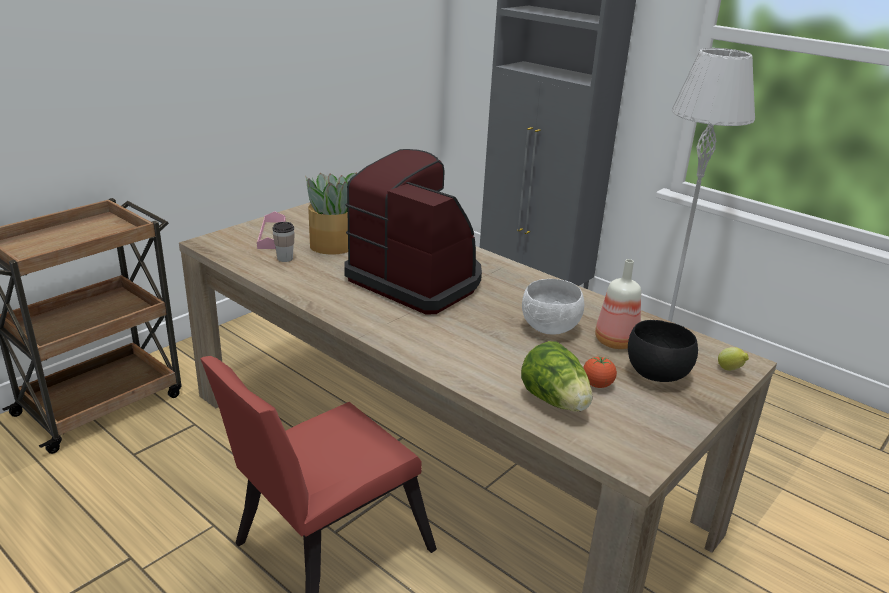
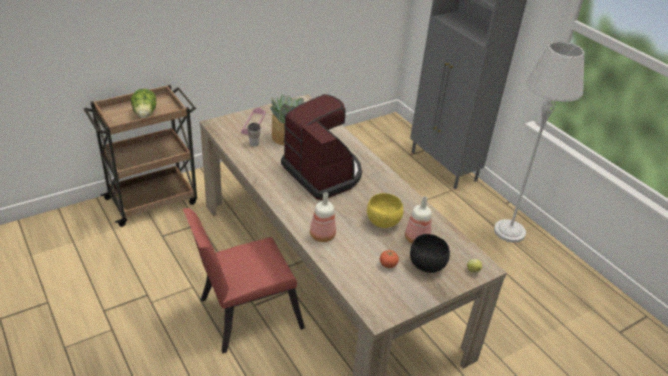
camera: 15 degrees right, 10 degrees up
(465, 363) = (322, 236): none -> bottle
(550, 329) = (383, 223): white bowl -> yellow bowl
(555, 401) = (358, 270): lettuce -> lettuce (145, 115)

